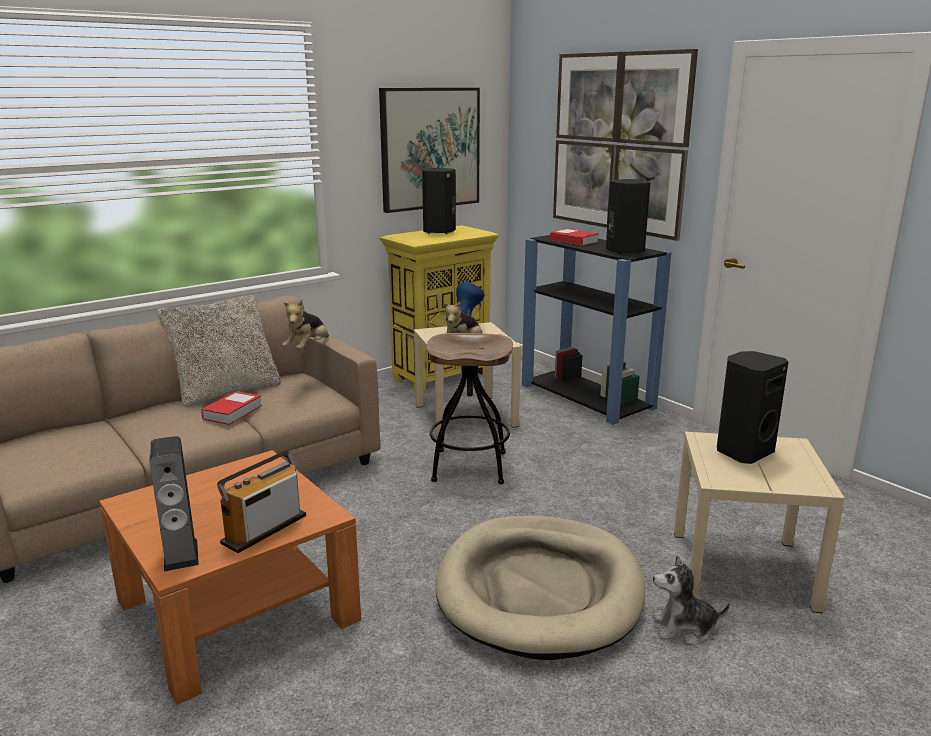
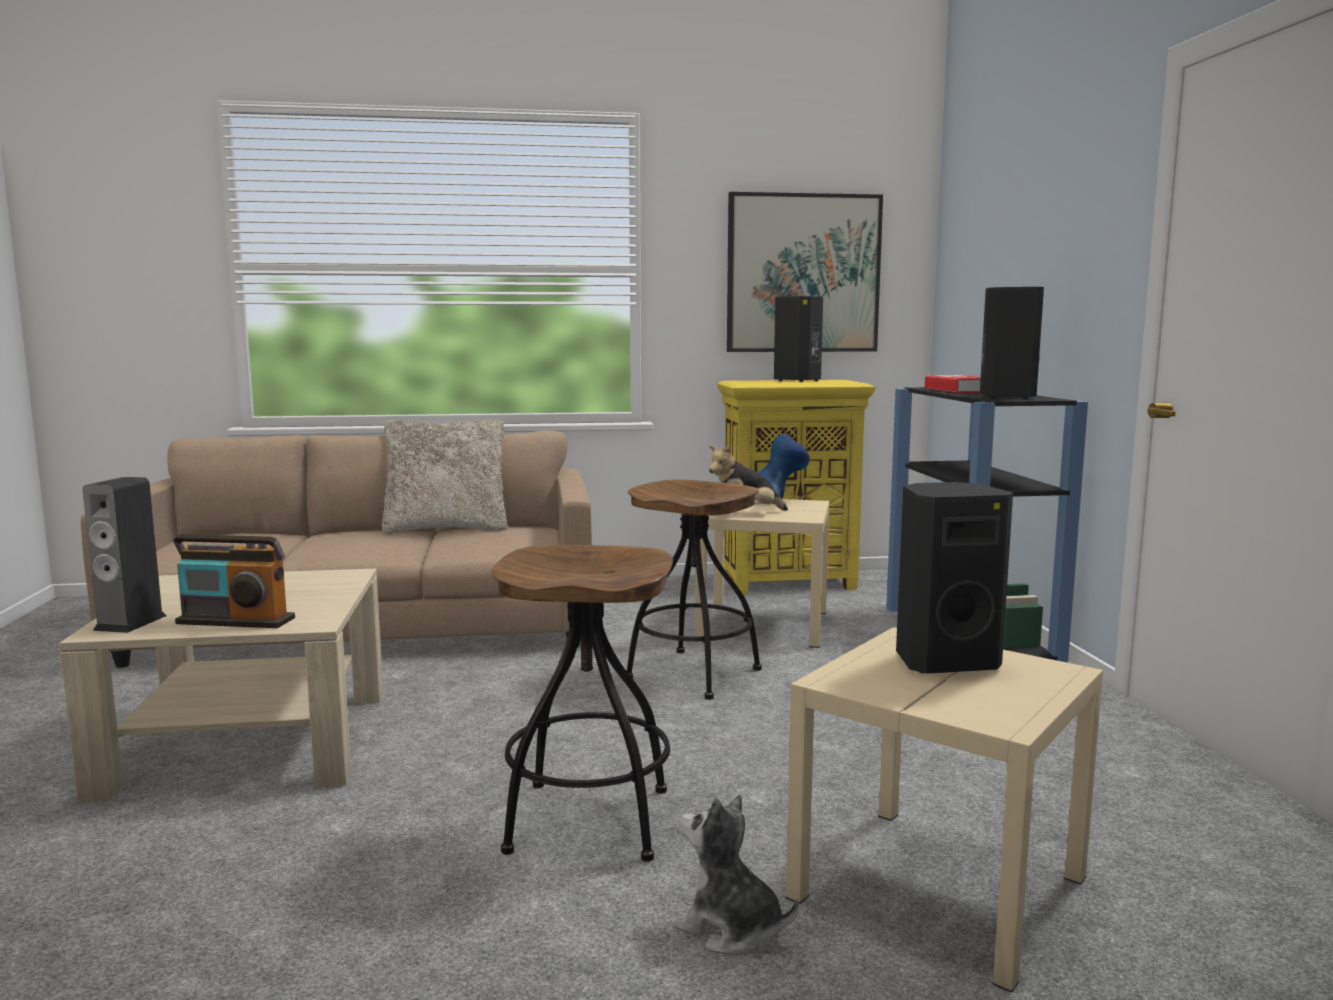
camera: 30 degrees right, 10 degrees down
(232, 412) = (416, 543): book -> none
(237, 610) = (250, 740): orange coffee table -> beige coffee table
(264, 529) = (235, 621): radio -> radio turned 150 degrees counterclockwise
(308, 348) = (533, 486): plush toy -> none
(539, 590) = (590, 819): beige dog bed -> brown stool
(618, 143) = (1039, 245): picture -> none

